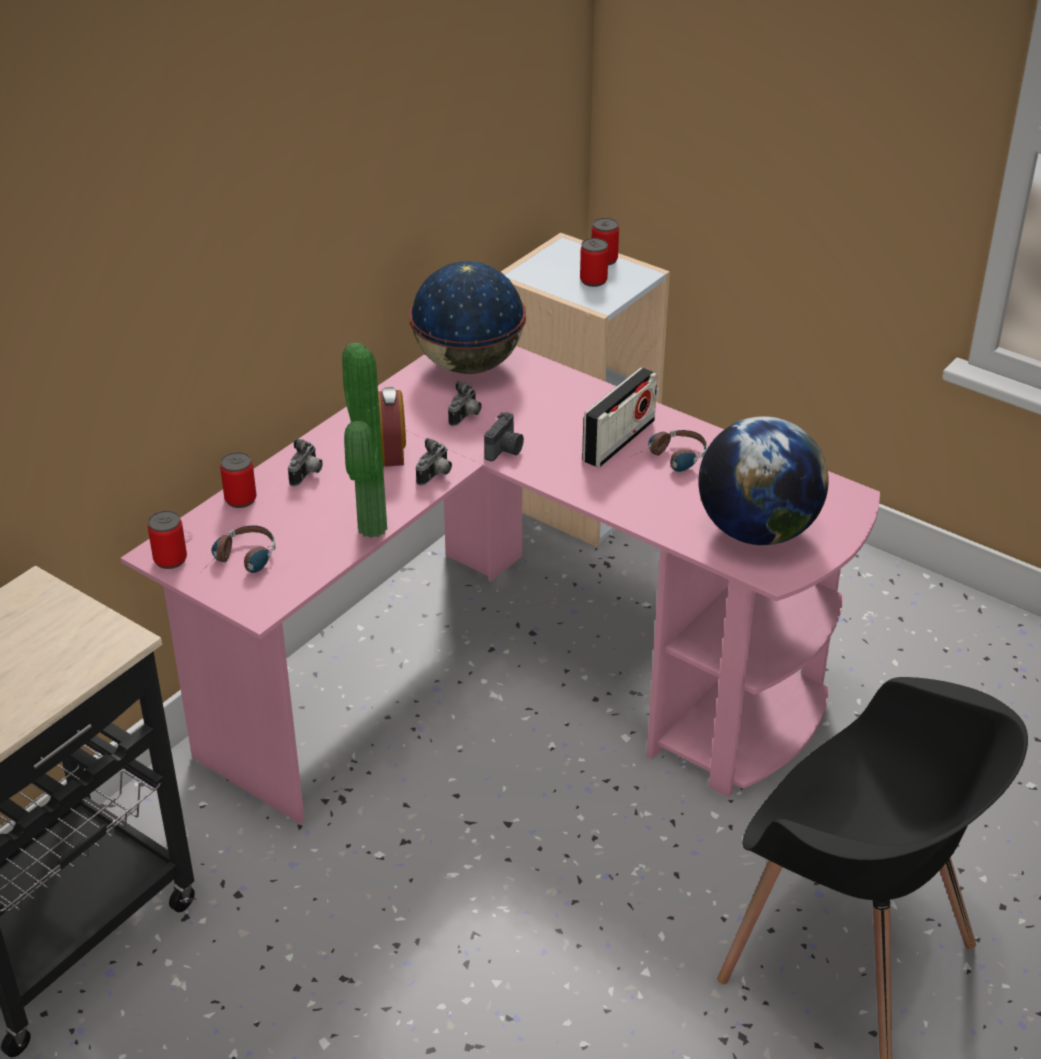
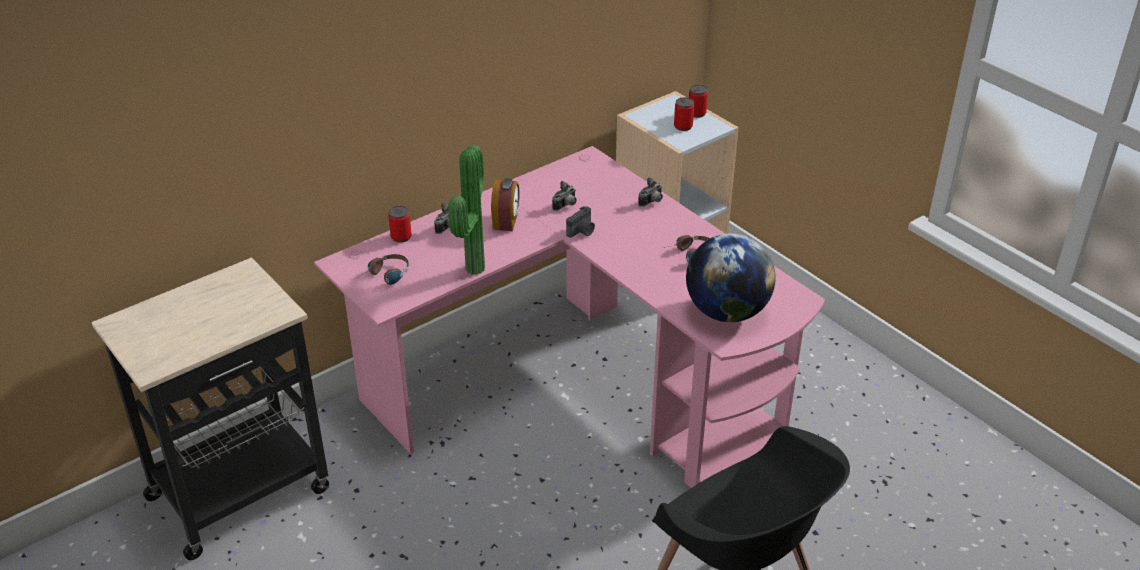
camera: 15 degrees right, 0 degrees up
(170, 559) = (343, 268): can -> none
(436, 476) = (530, 241): camera -> camera (652, 202)
(469, 365) = (582, 172): globe -> none
(619, 441) = (660, 237): radio -> none

